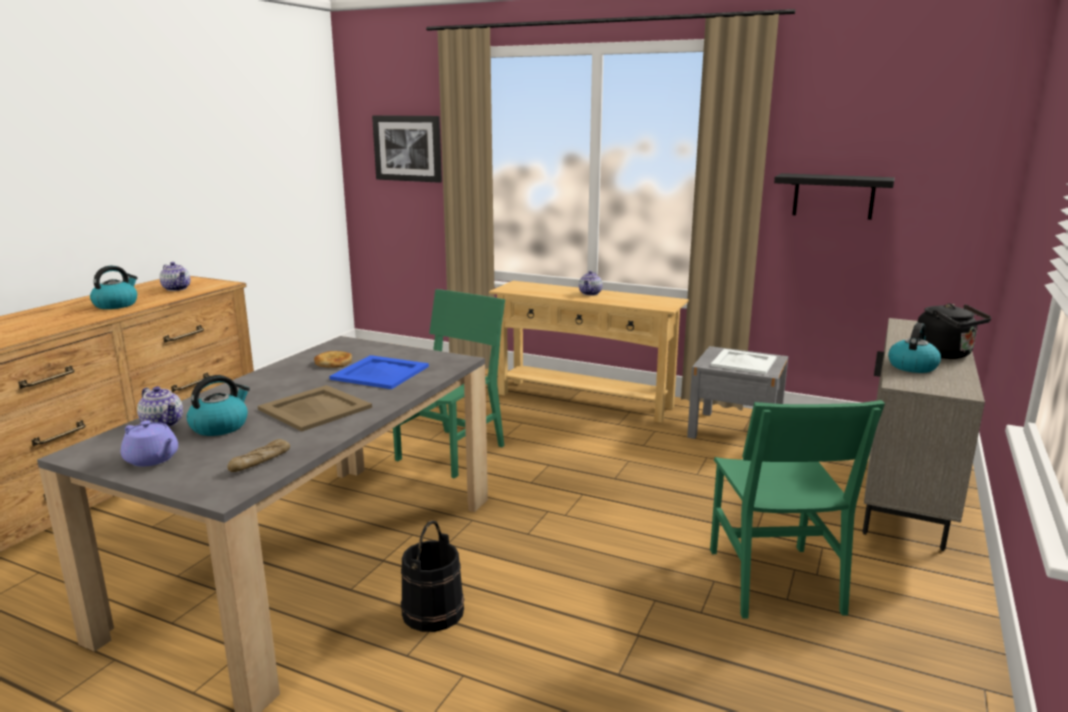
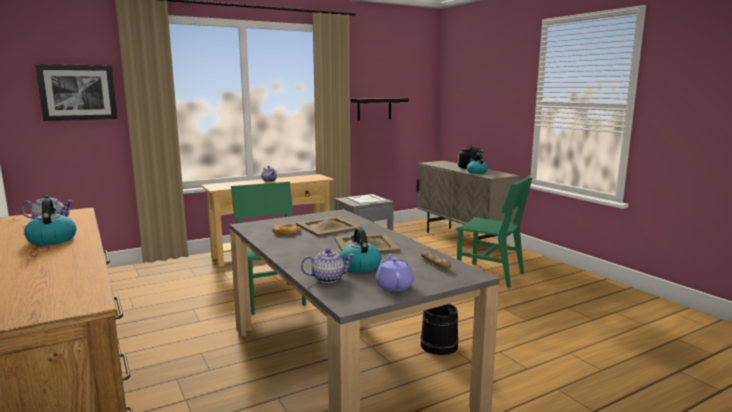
camera: 55 degrees left, 5 degrees down
(152, 459) = (394, 286): purple teapot -> purple teapot turned 75 degrees counterclockwise
(381, 372) = (328, 227): blue tray -> beige tray

